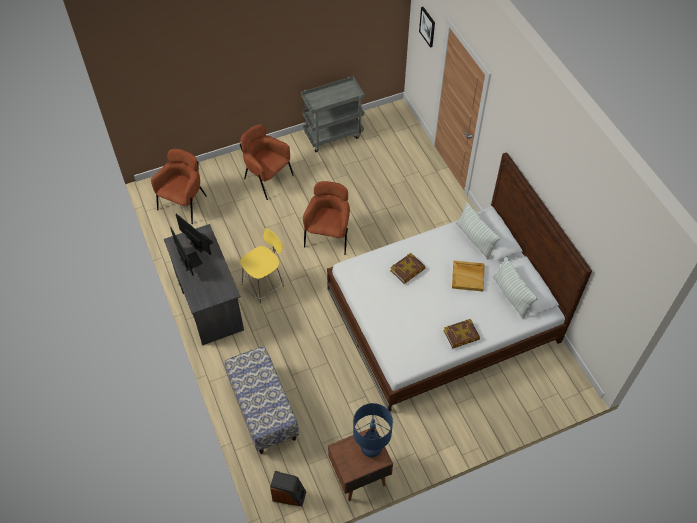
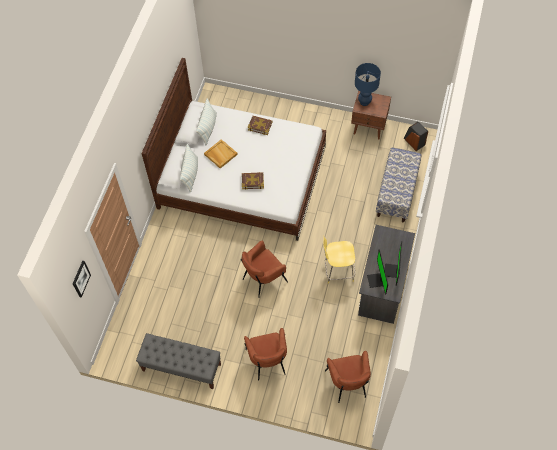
camera: 140 degrees left, 5 degrees up
(184, 204) = (348, 383): brown armchair -> brown armchair turned 75 degrees counterclockwise
(333, 134) = (181, 367): grey cart -> grey bench

